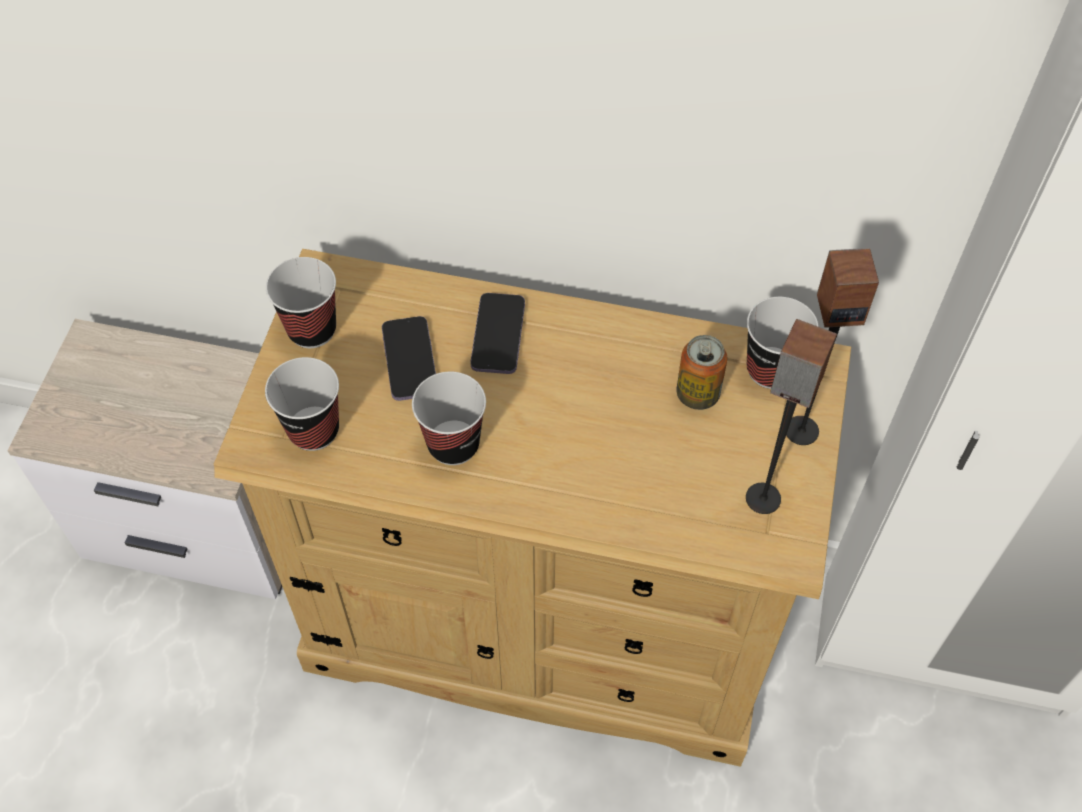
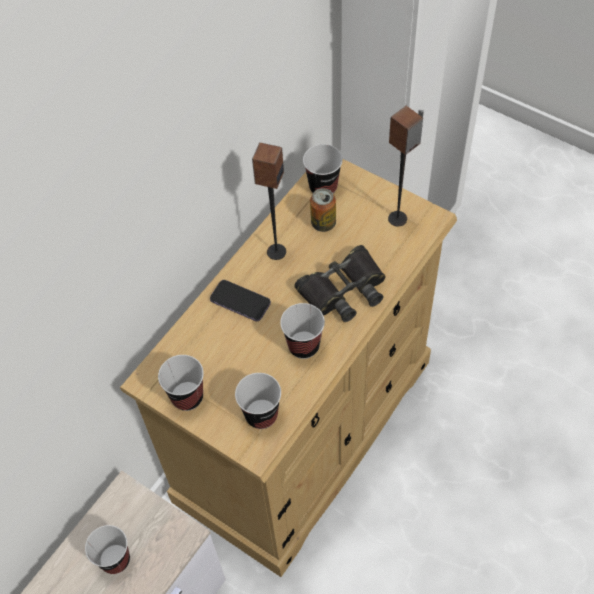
camera: 65 degrees left, 0 degrees up
(161, 403) = (115, 560): none -> cup
(410, 360) = (236, 351): phone -> none
(581, 465) = (344, 290): none -> black binoculars
(801, 430) = (365, 188): speaker -> speaker (276, 251)

